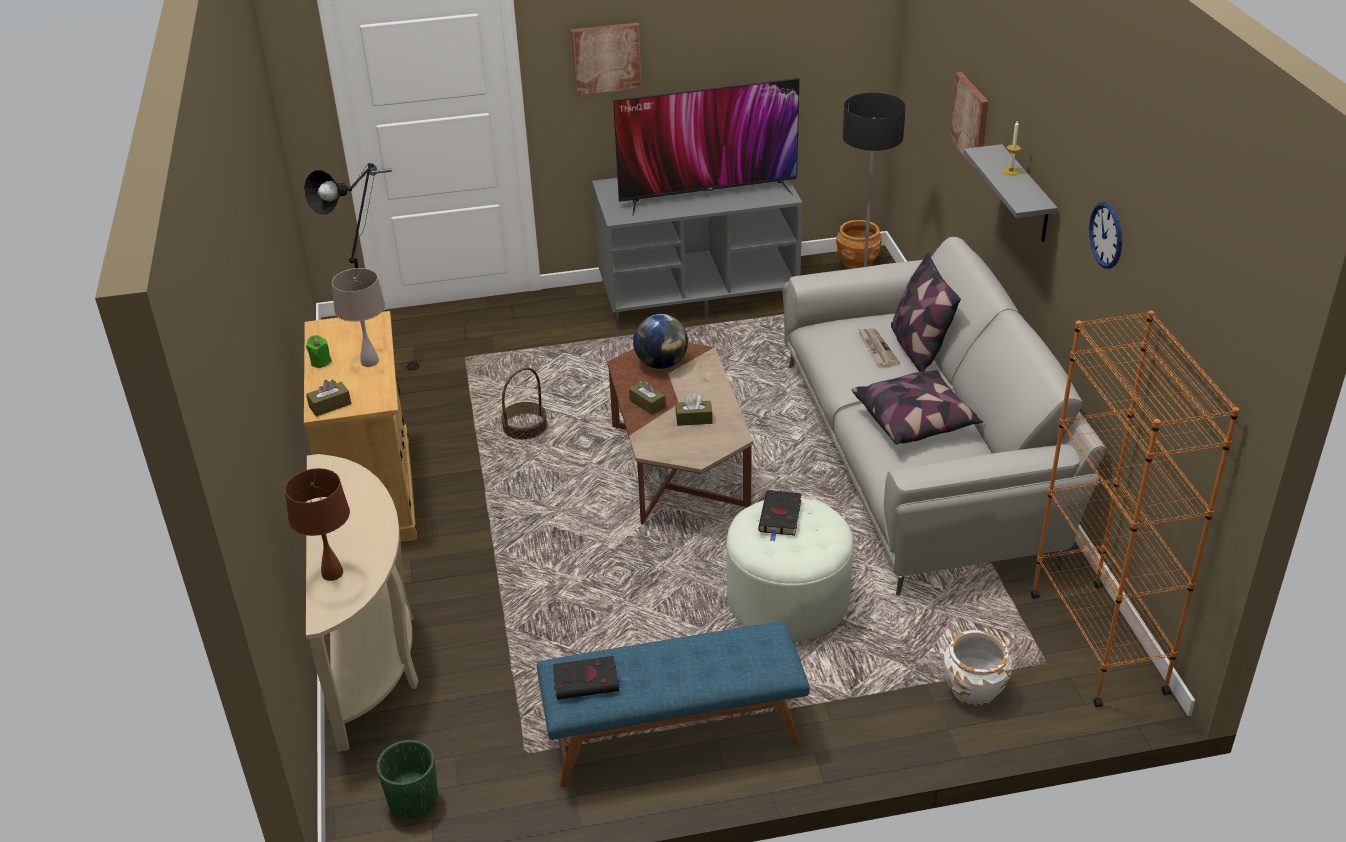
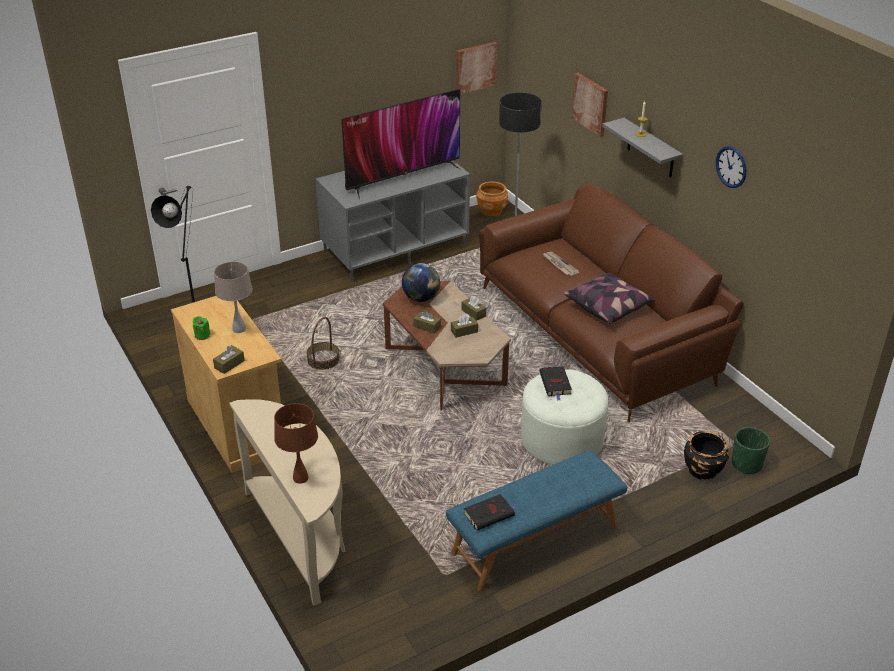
camera: 20 degrees left, 0 degrees up
(413, 800) = (385, 624): green planter -> green planter (746, 464)
(606, 58) = (323, 89): picture -> picture (475, 67)
(721, 396) = (473, 313): none -> brown tissue box
(918, 349) = (584, 260): pillow -> none
(920, 459) = (598, 333): grey sofa -> brown sofa
(973, 689) = (703, 470): white planter -> black planter
(1097, 642) = (759, 425): orange bookcase -> none

